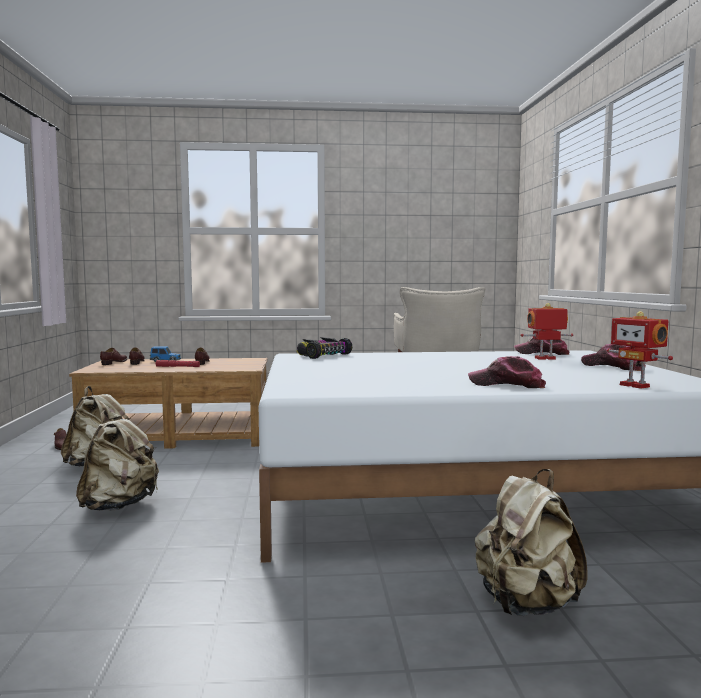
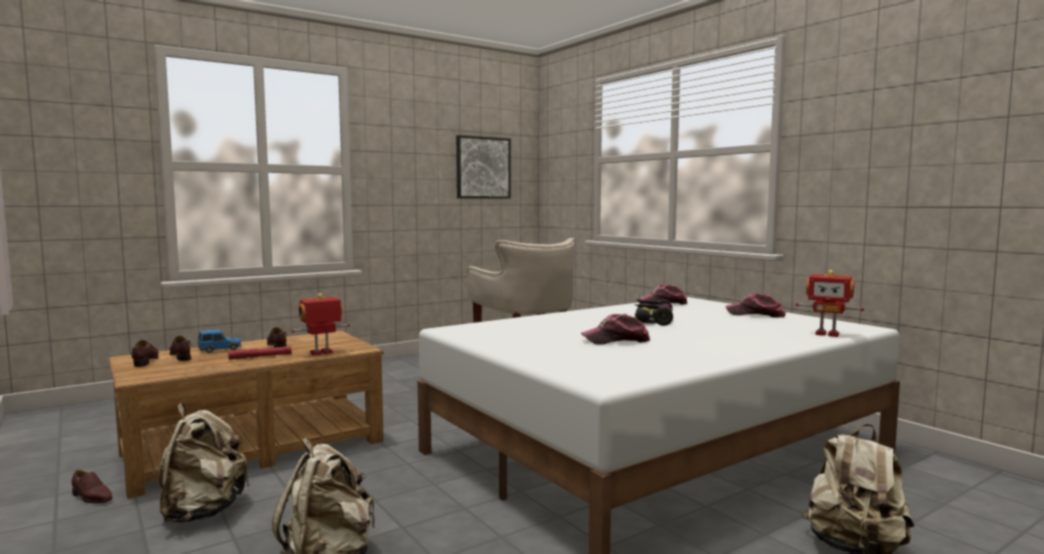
camera: 30 degrees left, 0 degrees up
(323, 355) = (482, 327): toy car -> toy car (652, 320)
(453, 226) = (483, 168): none -> picture
(507, 384) = (746, 345): cap -> cap (616, 340)
(545, 358) = (684, 310): toy robot -> toy robot (322, 353)

